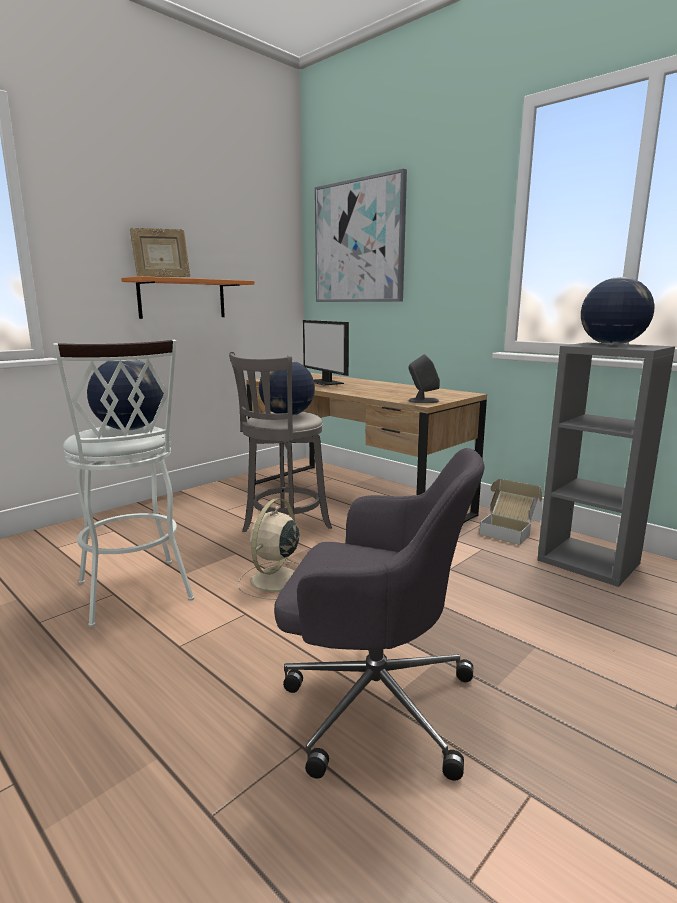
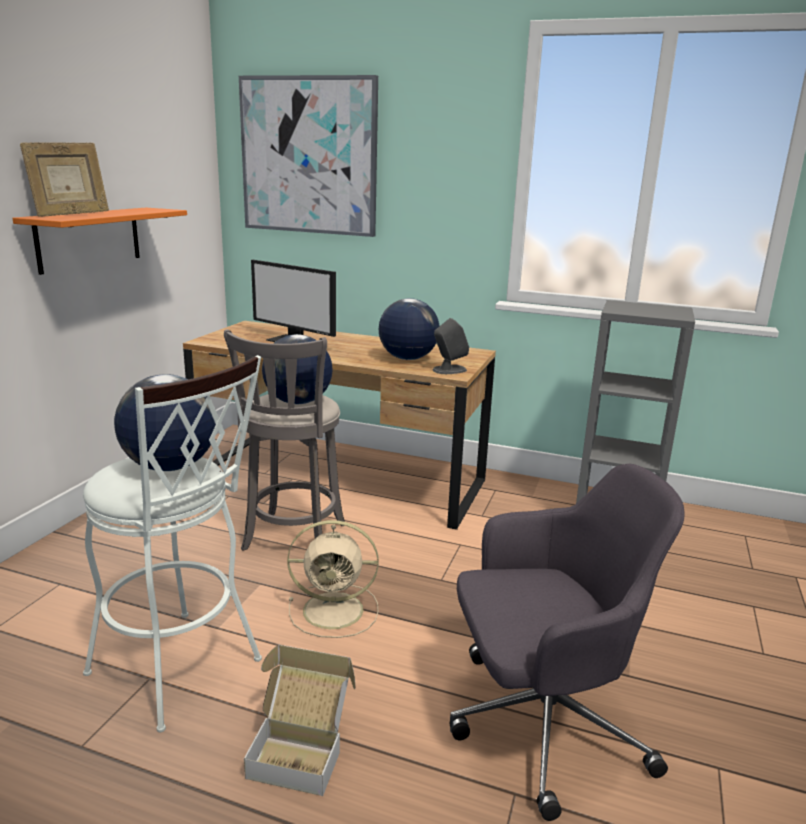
camera: 25 degrees left, 5 degrees up
(274, 581) = (336, 610): beige fan -> beige fan turned 90 degrees counterclockwise
(508, 531) = (525, 495): cardboard box -> cardboard box (301, 748)
(611, 344) = (640, 307): globe -> globe (407, 358)

